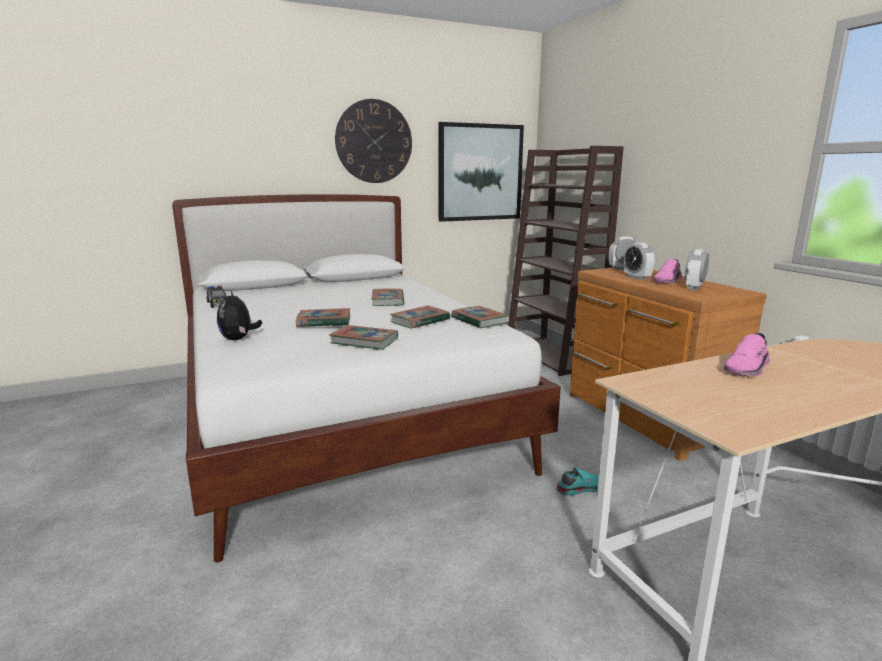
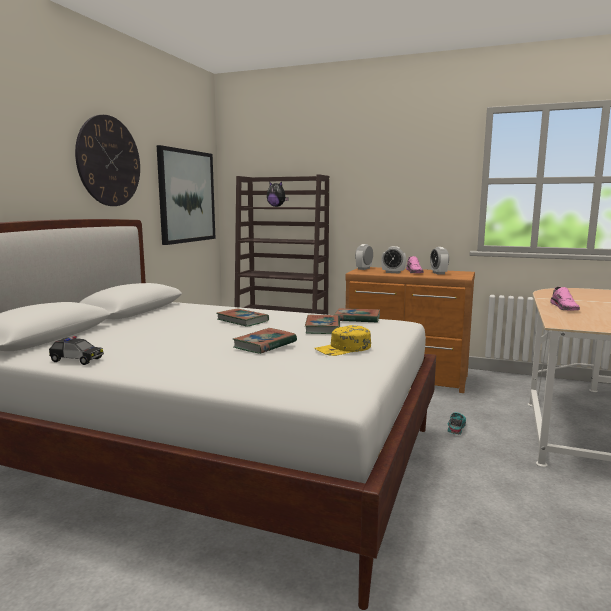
camera: 45 degrees left, 5 degrees down
(238, 339) = (240, 377): plush toy -> plush toy (276, 206)
(364, 341) = (343, 349): book -> yellow cap

